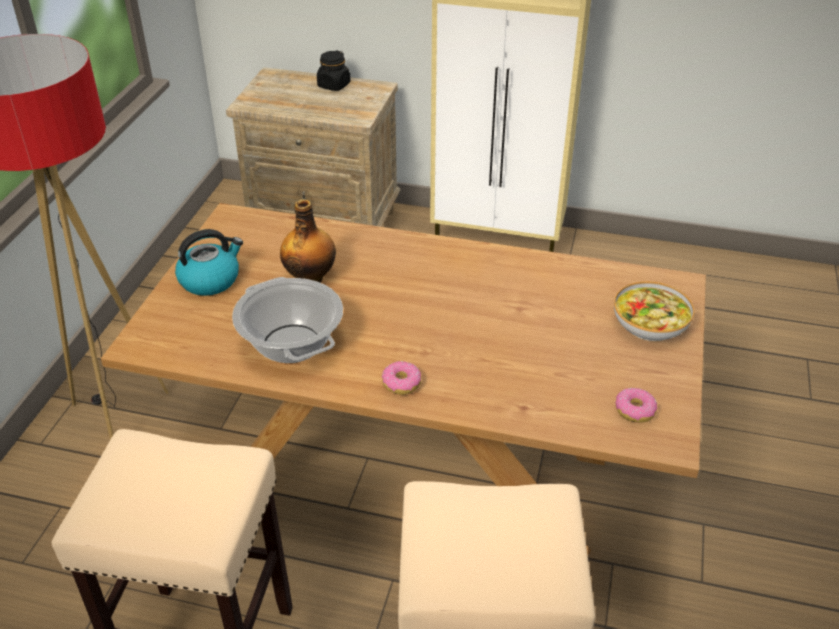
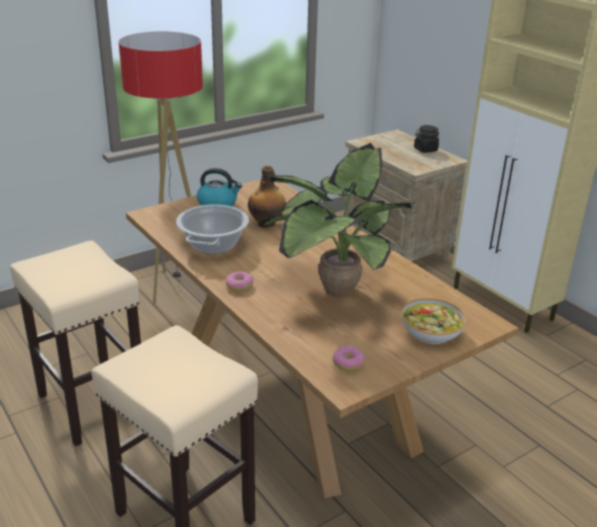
camera: 40 degrees right, 10 degrees down
(500, 328) = (332, 289): none -> potted plant

